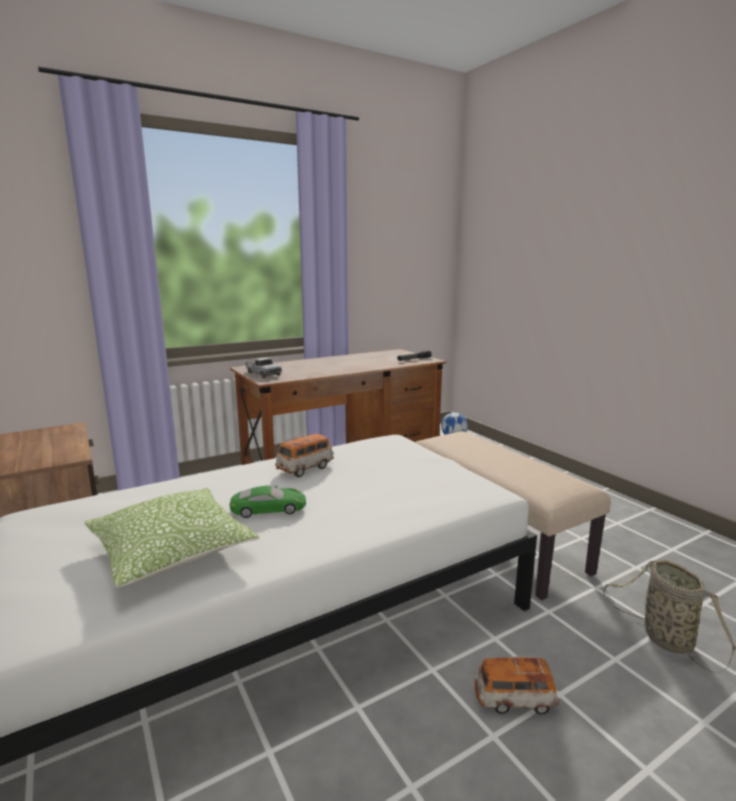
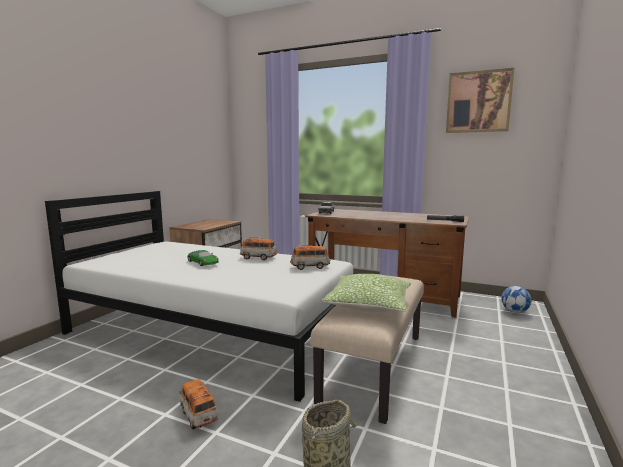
camera: 55 degrees right, 5 degrees down
(172, 551) = (152, 261): pillow -> pillow (368, 305)
(391, 216) = (478, 102): none -> picture
(396, 454) = (310, 267): none -> toy car

